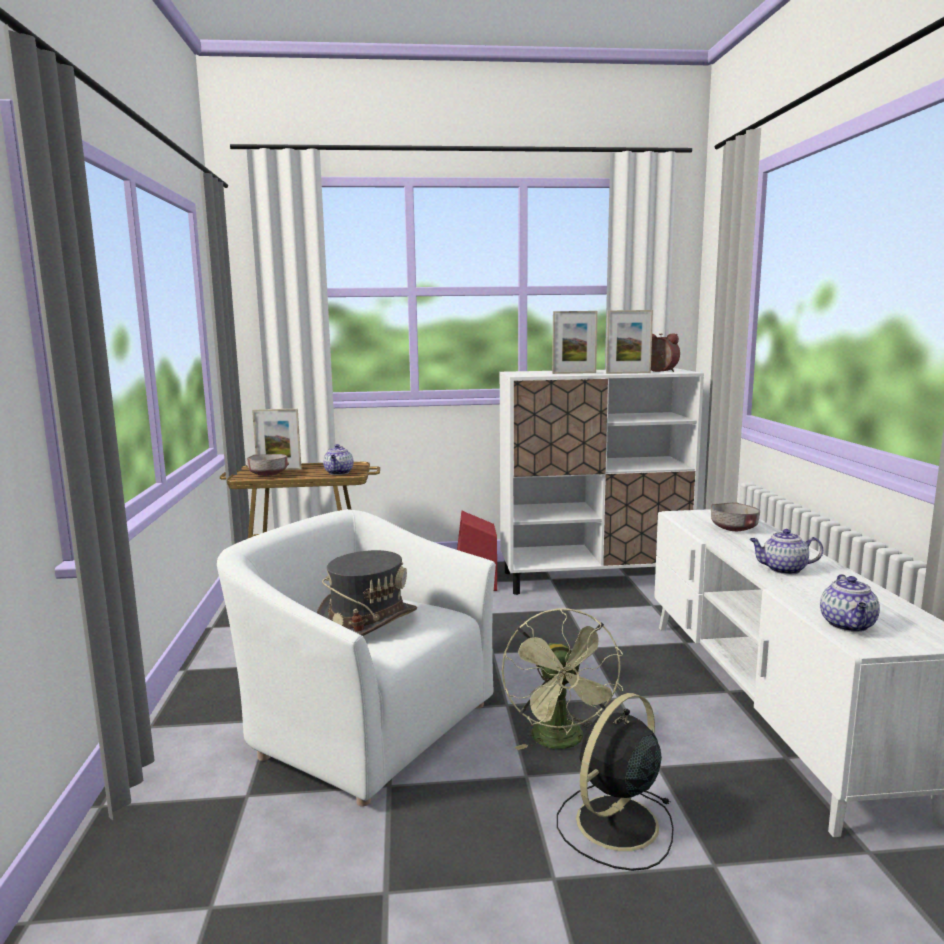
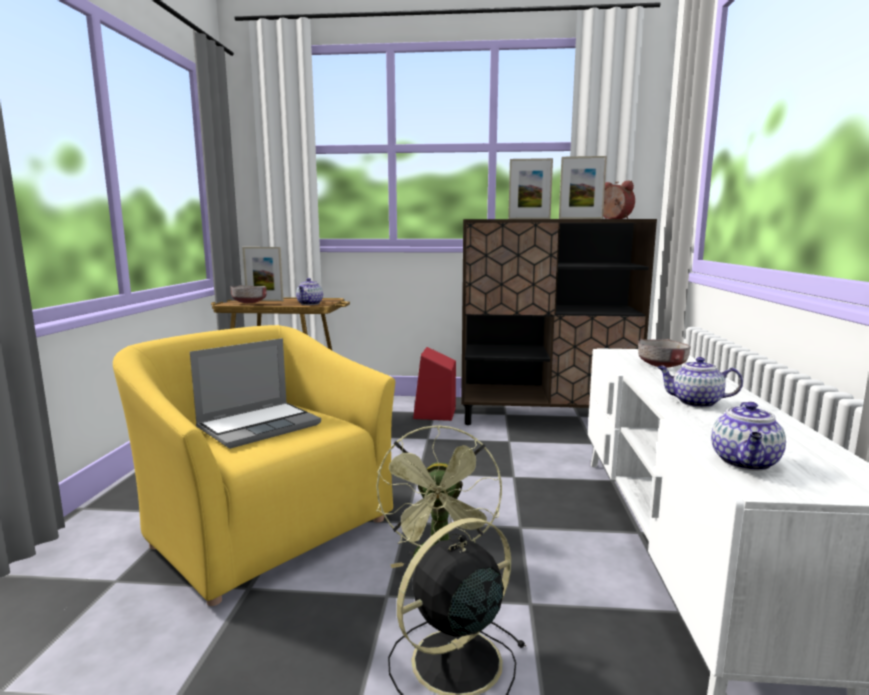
camera: 10 degrees right, 0 degrees up
(365, 724) = (263, 526): white armchair -> yellow armchair
(367, 621) = (259, 426): grey hat -> laptop
(593, 579) = (546, 417): white cabinet -> brown cabinet

